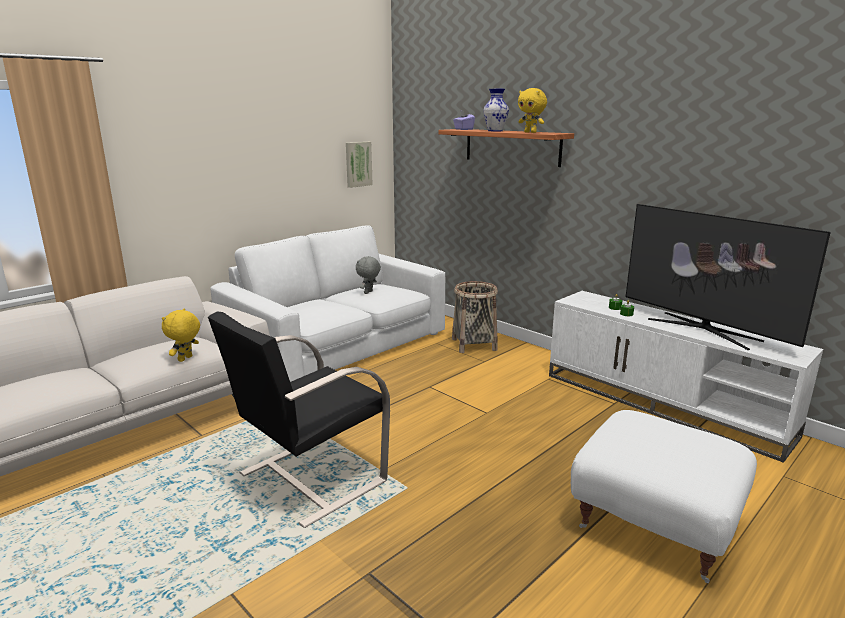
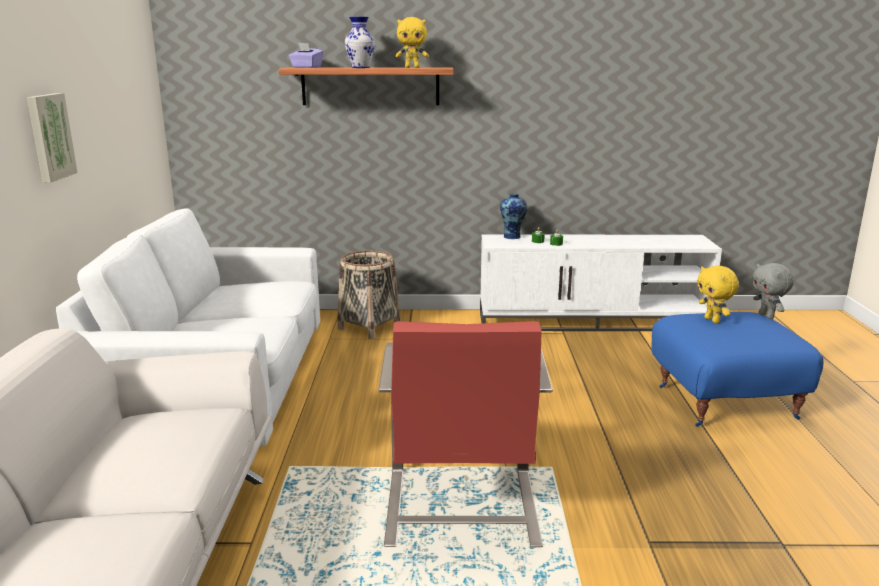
camera: 45 degrees left, 0 degrees up
(186, 359) = (219, 436): yellow plush toy -> yellow plush toy (713, 320)
(310, 478) = (461, 508): black armchair -> red armchair
(358, 164) = (139, 123): picture -> picture (49, 137)
(369, 292) = (247, 295): grey plush toy -> grey plush toy (767, 316)
(602, 298) = (512, 237): none -> vase
(655, 526) = (726, 402): white ottoman -> blue ottoman
(703, 329) = (623, 241): television -> none

